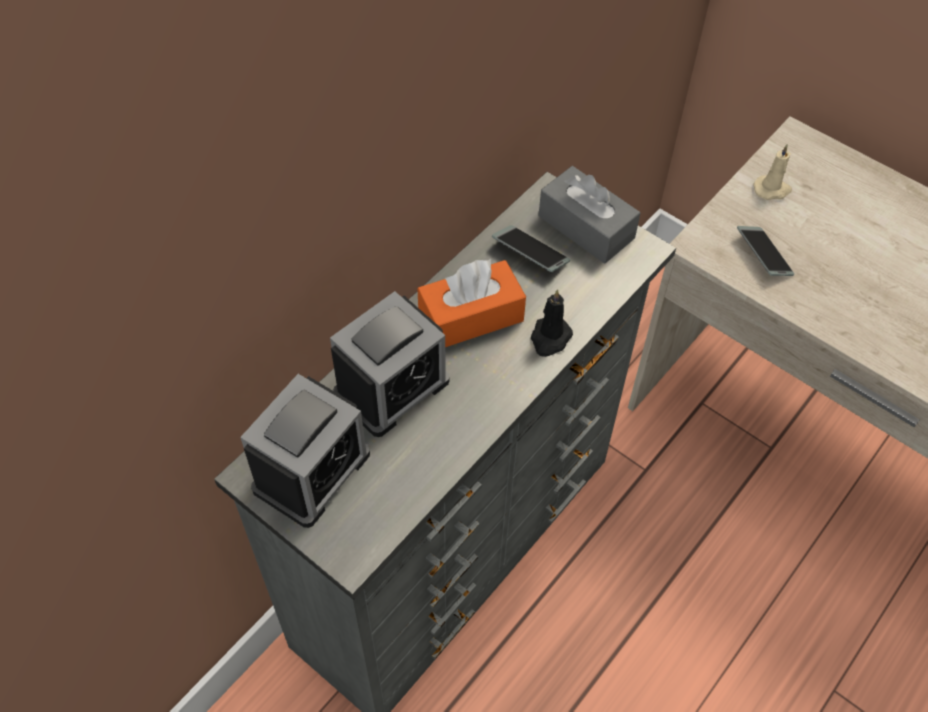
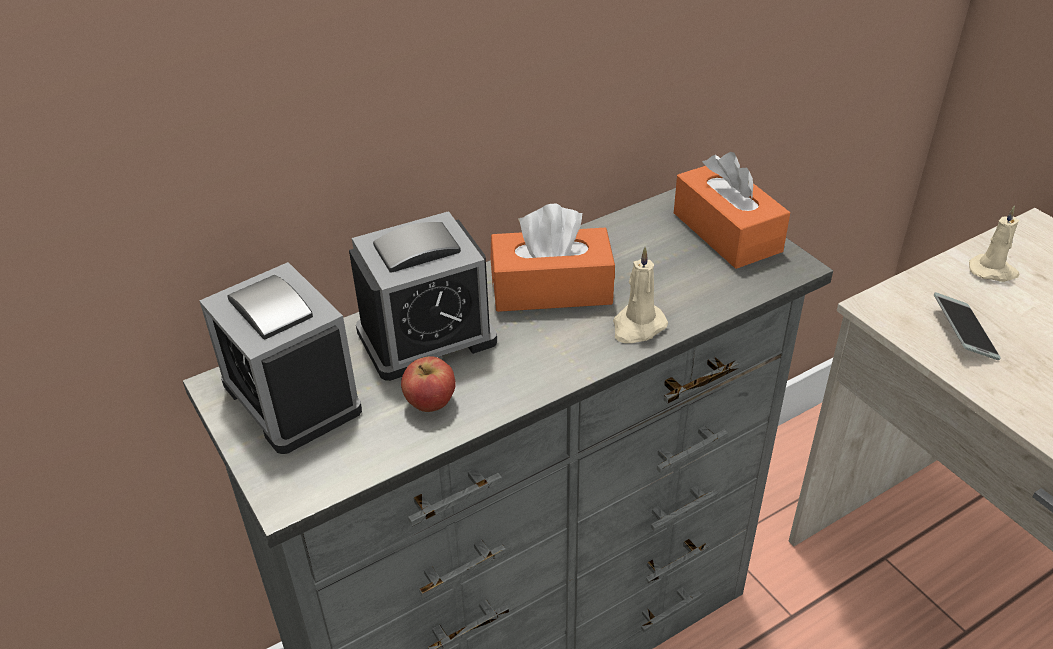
camera: 20 degrees right, 15 degrees down
(311, 471) = (291, 397): alarm clock -> alarm clock turned 90 degrees clockwise
(422, 448) = (431, 403): none -> apple
(530, 254) = (649, 245): phone -> none
(550, 338) = (637, 327): black candle -> beige candle
(586, 227) = (726, 232): grey tissue box -> orange tissue box

